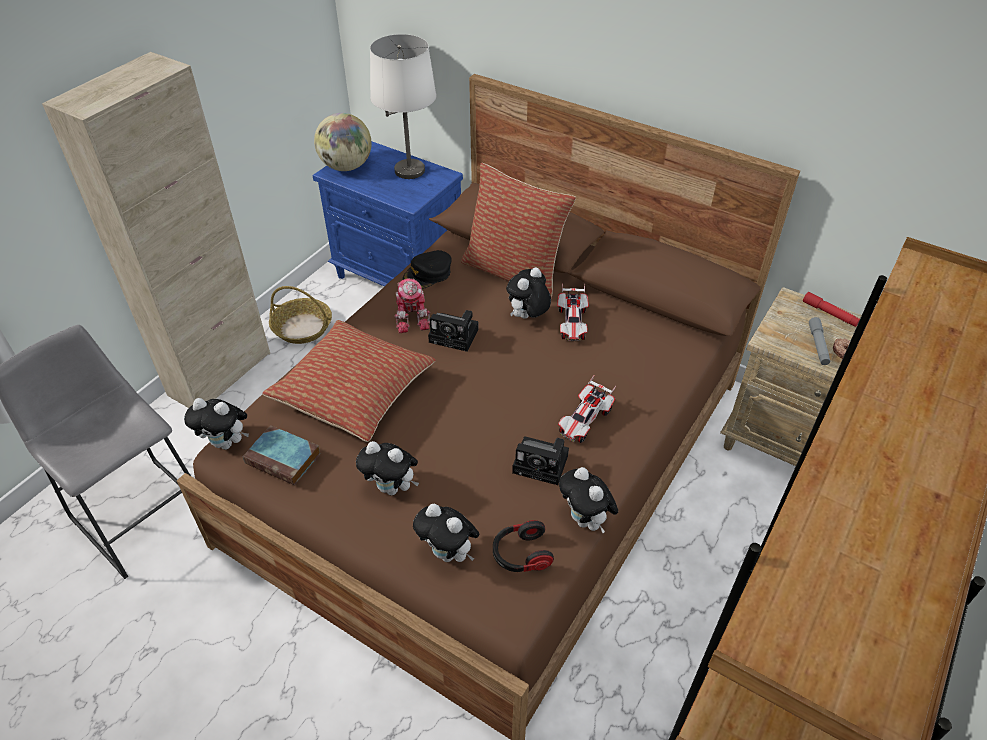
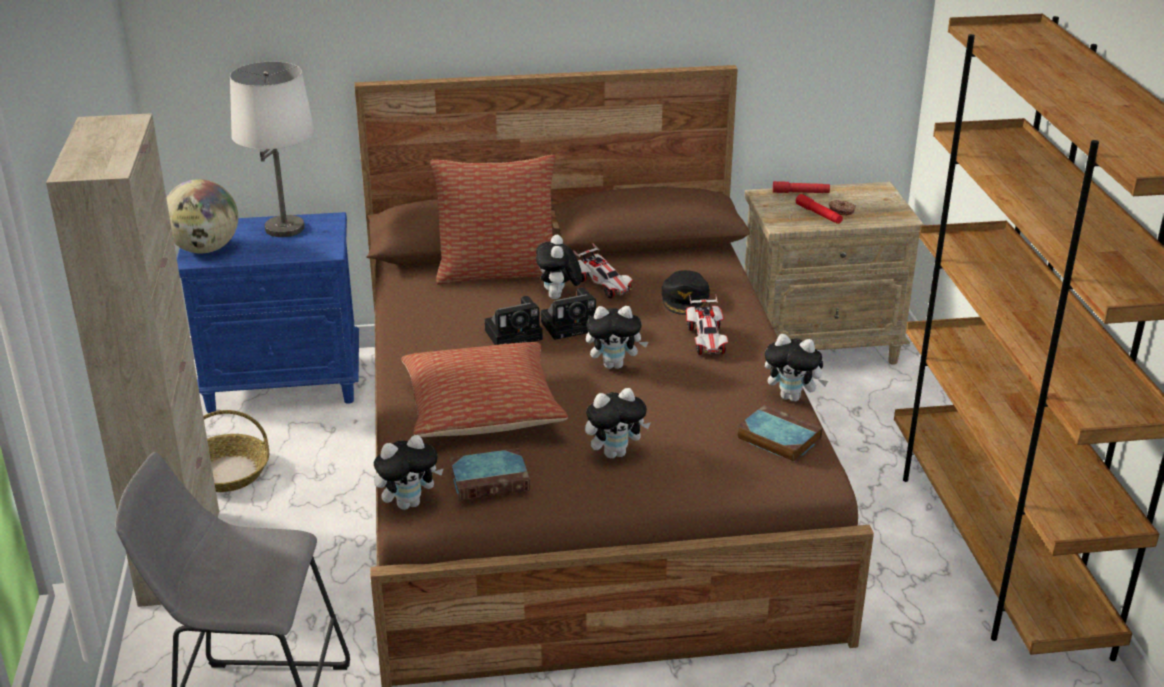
camera: 40 degrees left, 15 degrees down
(413, 316) = (452, 338): toy robot -> none
(428, 274) = (417, 305): black cap -> black cap (685, 298)
(449, 553) = (723, 465): plush toy -> plush toy (614, 365)
(521, 555) = (776, 438): headphones -> book
(543, 464) = (713, 380): camera -> camera (571, 325)
(818, 345) = (818, 214): grey flashlight -> red flashlight

